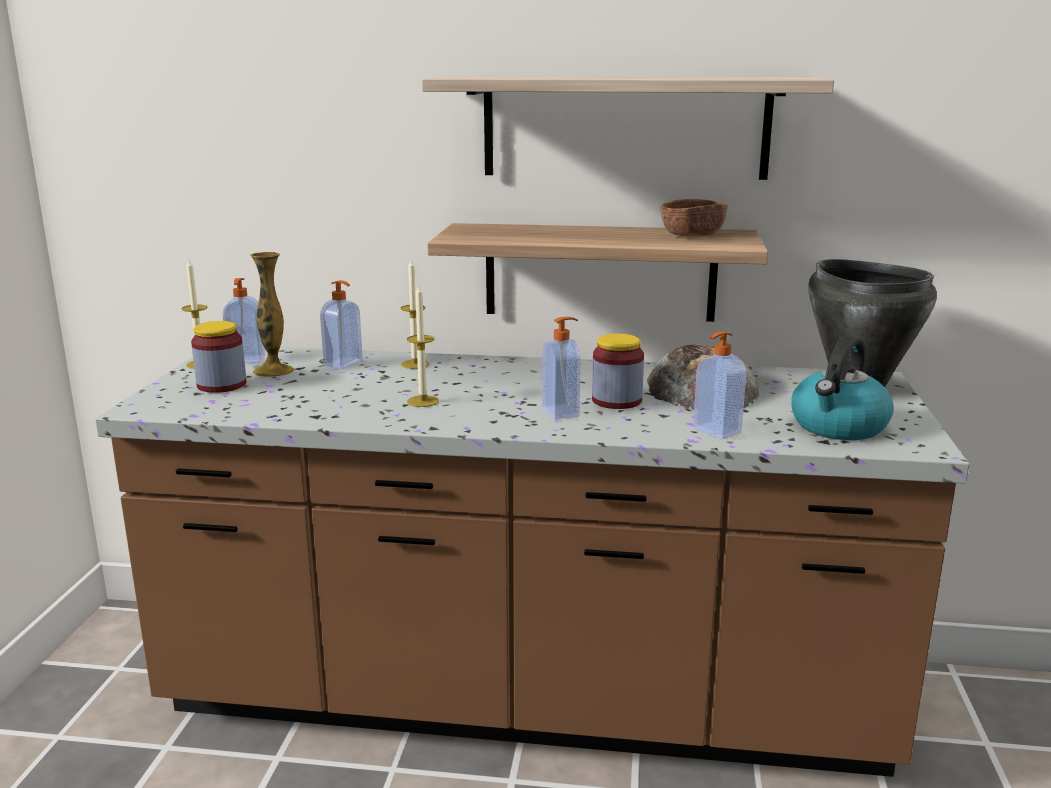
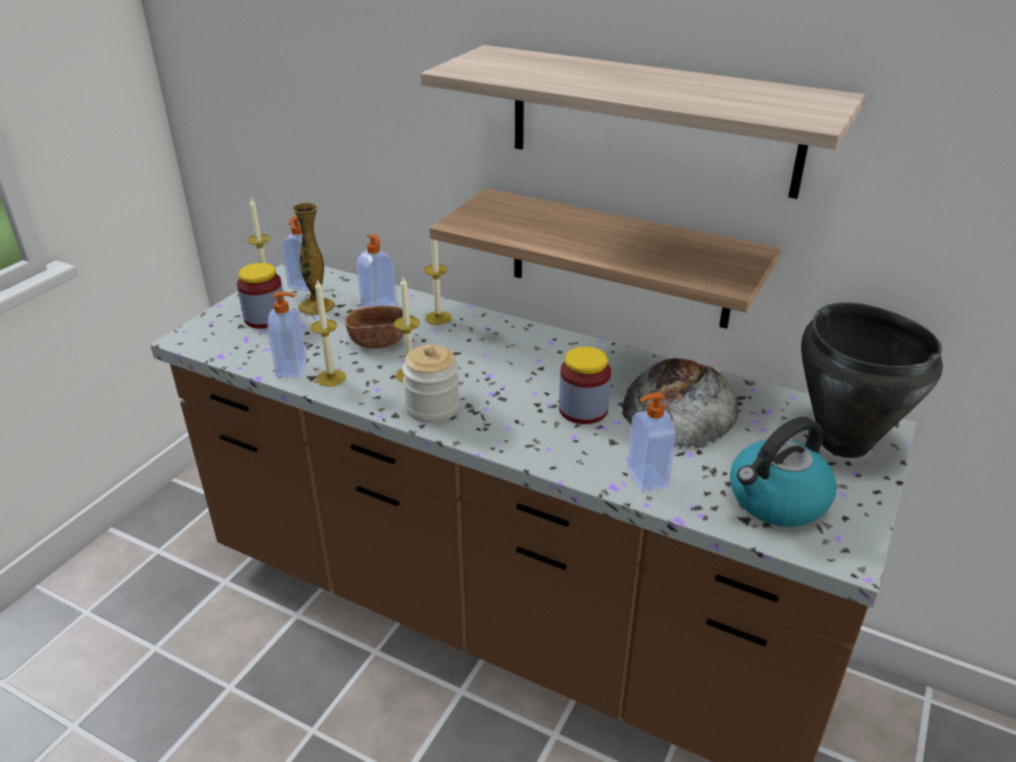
camera: 20 degrees right, 15 degrees up
(338, 413) = (331, 378): none -> candle
(467, 418) = (432, 408): none -> jar
(562, 412) = (520, 417): soap dispenser -> soap dispenser (293, 369)
(692, 235) = (698, 251): brown bowl -> brown bowl (379, 341)

